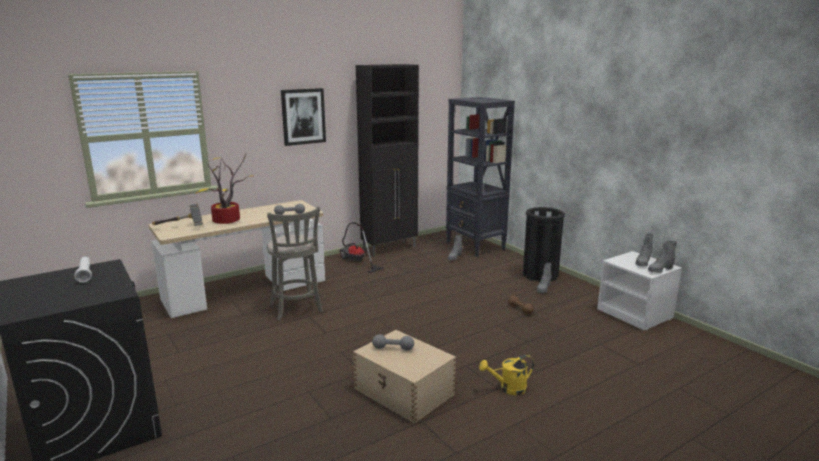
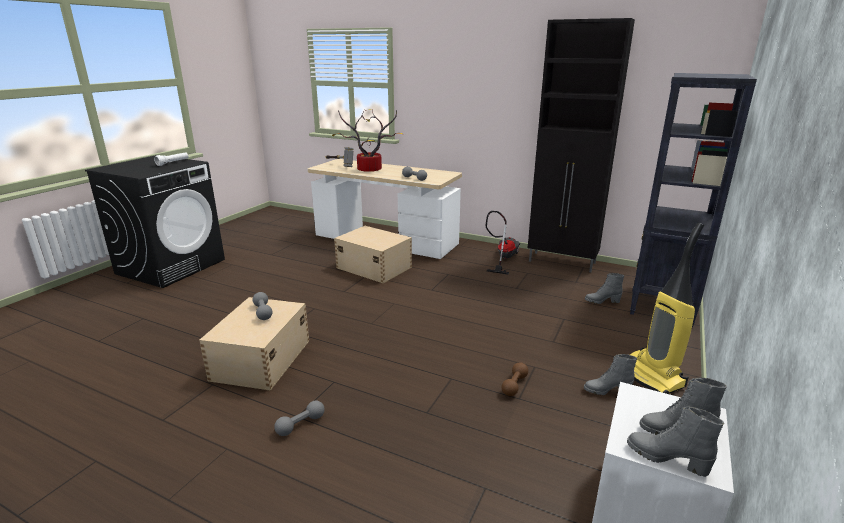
camera: 60 degrees right, 5 degrees up
(297, 309) = (373, 267): grey stool -> beige storage box
(303, 116) = (486, 82): picture -> none
(508, 388) = (301, 425): yellow watering can -> grey dumbbell
(540, 275) = (652, 376): black trash can -> vacuum cleaner

